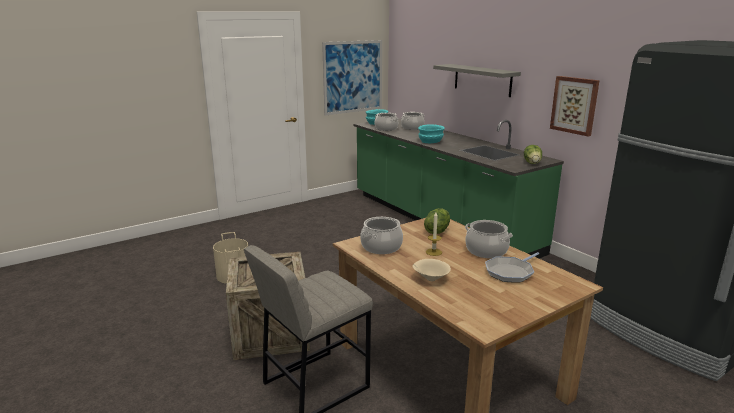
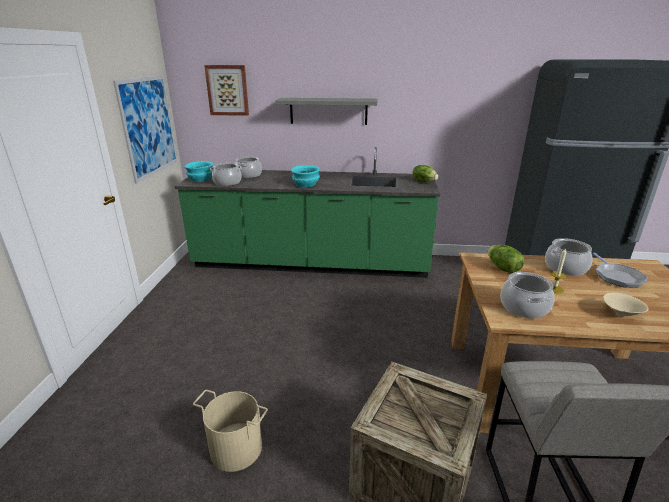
camera: 50 degrees left, 5 degrees up
(574, 105) = (439, 123): picture -> picture (227, 90)

